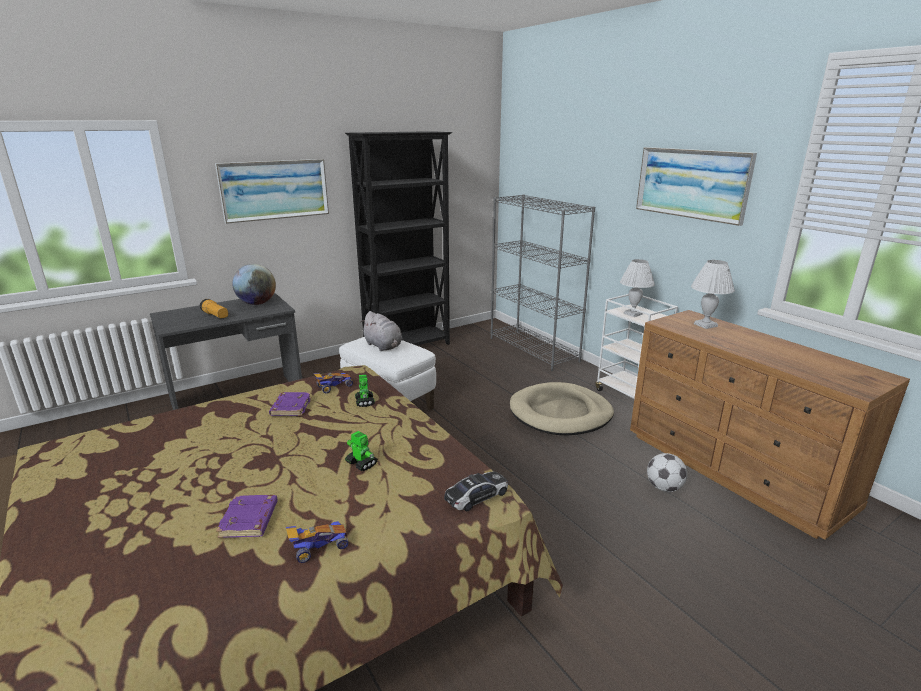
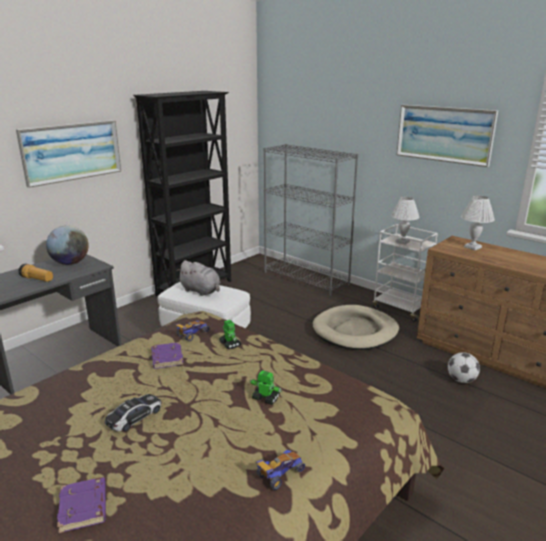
camera: 15 degrees left, 0 degrees up
(250, 520) = (204, 463): purple book -> purple book (84, 508)
(476, 496) = (376, 409): toy car -> toy car (134, 417)

